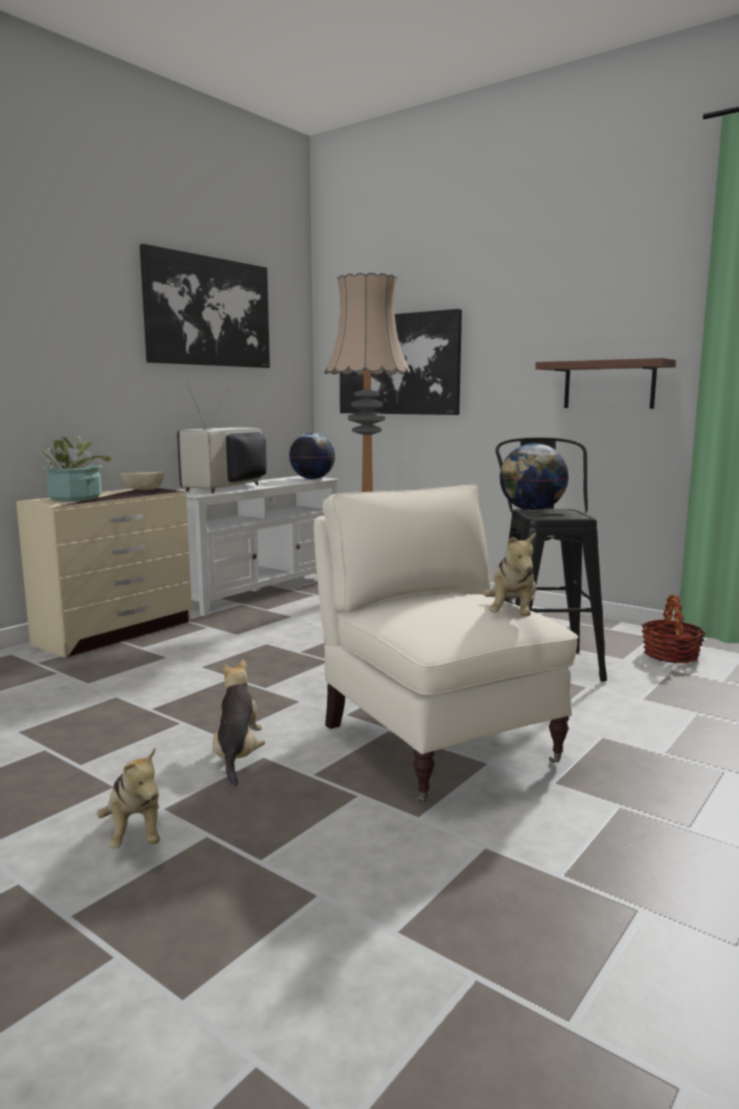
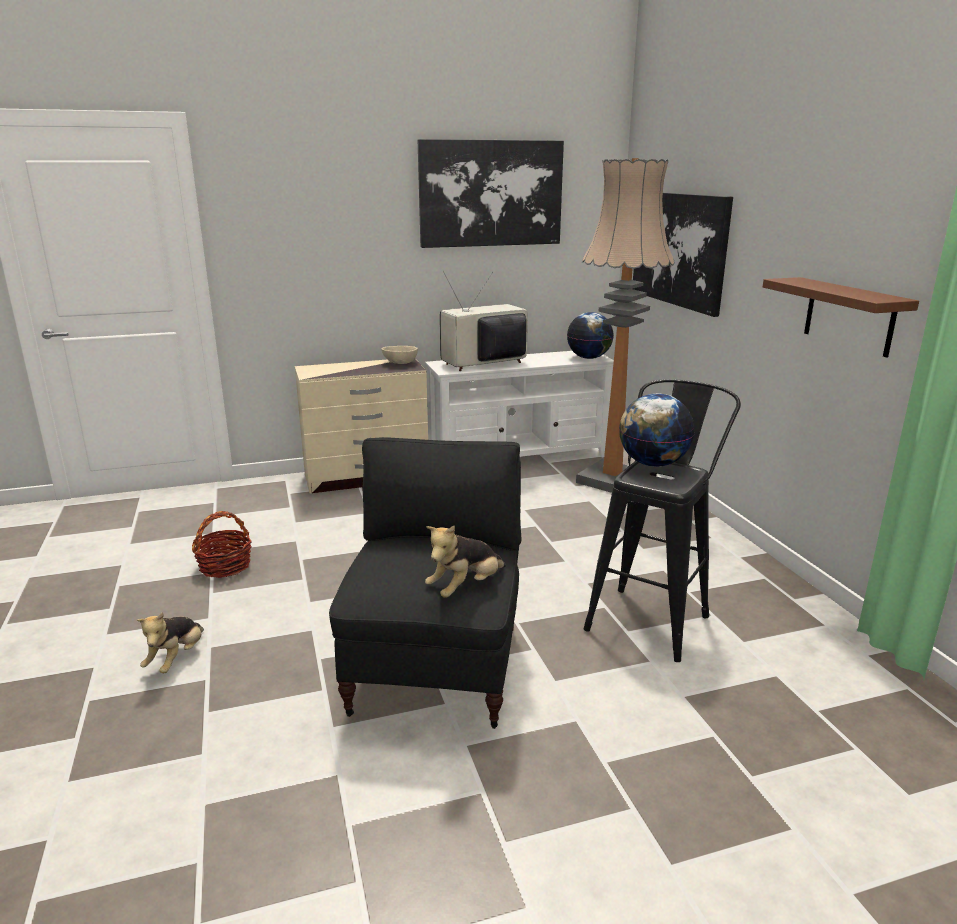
camera: 35 degrees right, 10 degrees up
(75, 498) = (333, 369): potted plant -> none
(238, 756) = (298, 622): plush toy -> none
(435, 741) = (438, 665): beige armchair -> black armchair
(670, 655) = (807, 656): basket -> basket (225, 566)

